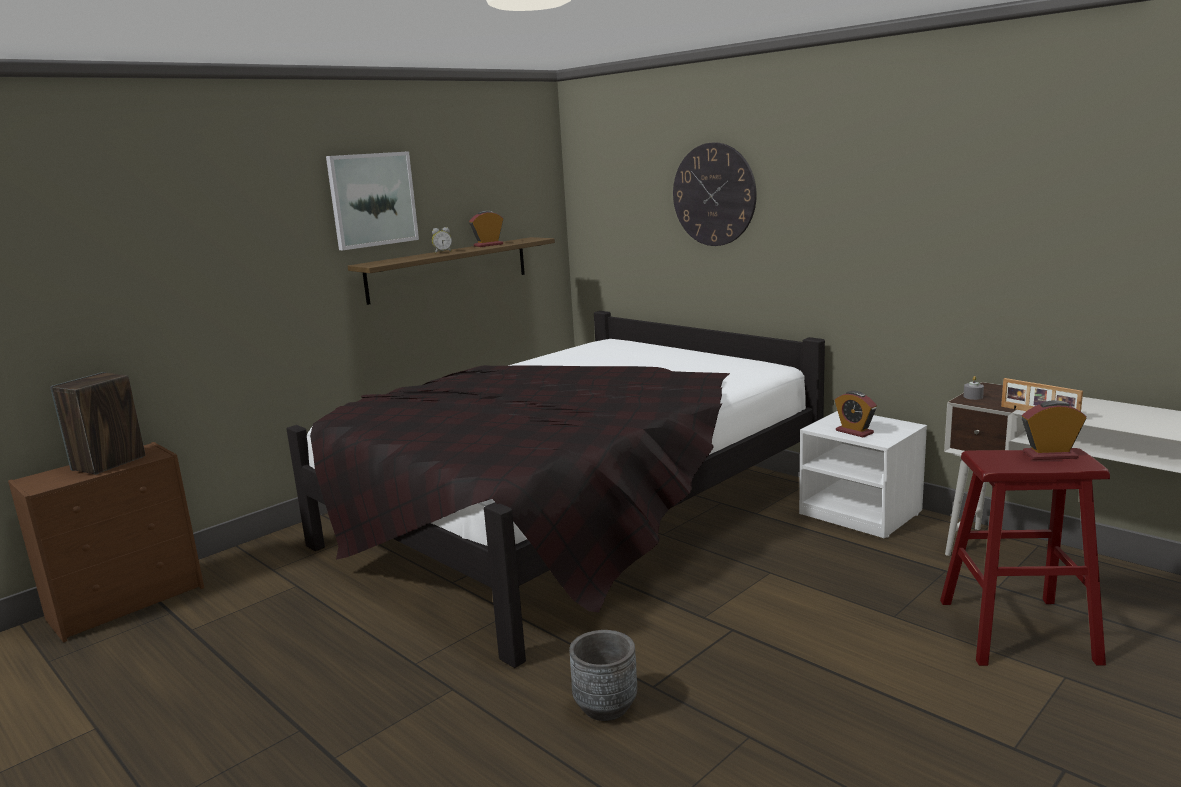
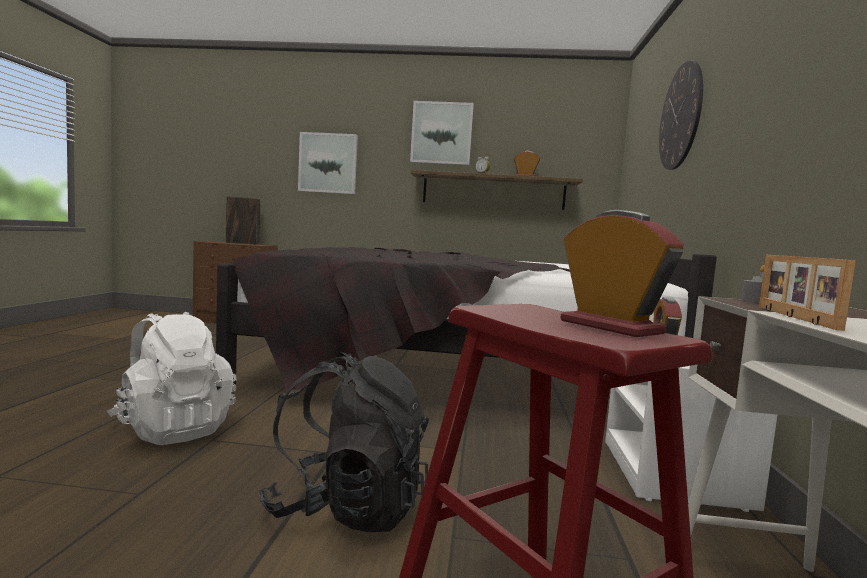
camera: 50 degrees right, 10 degrees down
(209, 277) = (328, 163): none -> picture
(605, 706) = (173, 429): grey planter -> white backpack
(835, 645) = (347, 509): none -> black backpack

